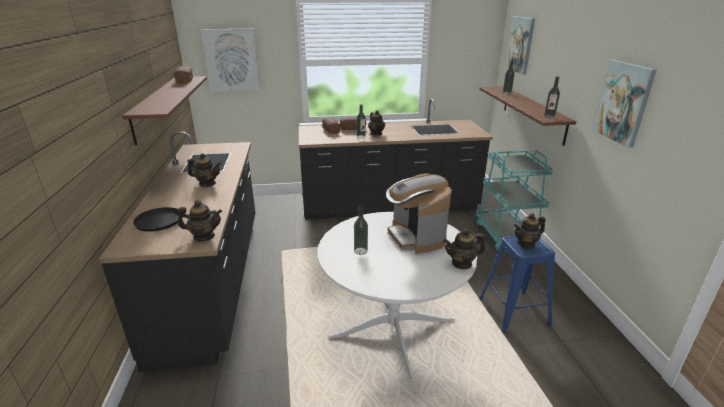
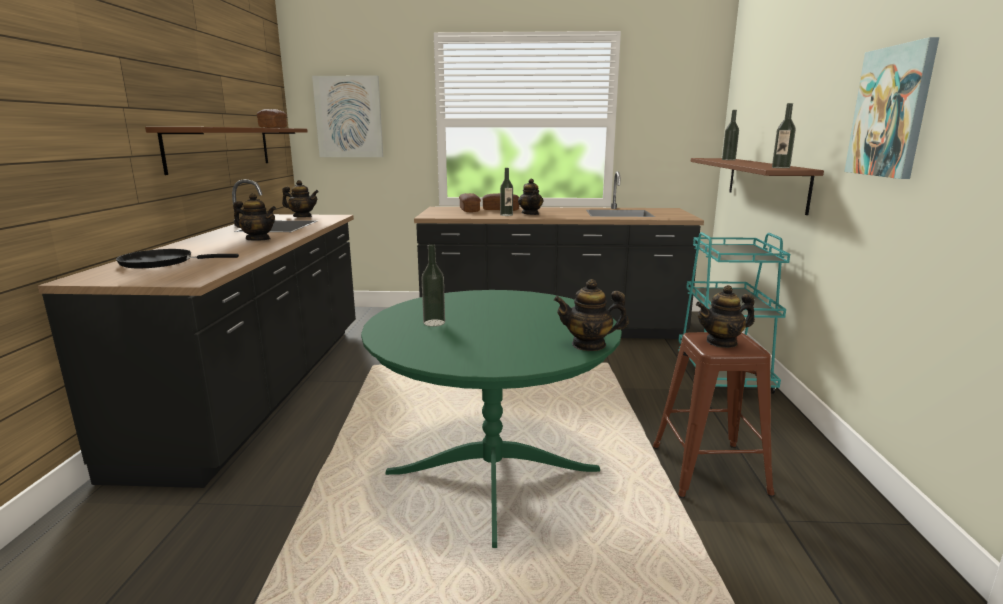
camera: 10 degrees right, 10 degrees down
(204, 236) = (198, 276): teapot -> teapot (302, 217)
(392, 329) = (492, 472): white dining table -> green dining table
(415, 237) = (531, 315): coffee machine -> none
(515, 311) = (710, 470): blue stool -> brown stool
(520, 44) = (749, 90): picture -> none

